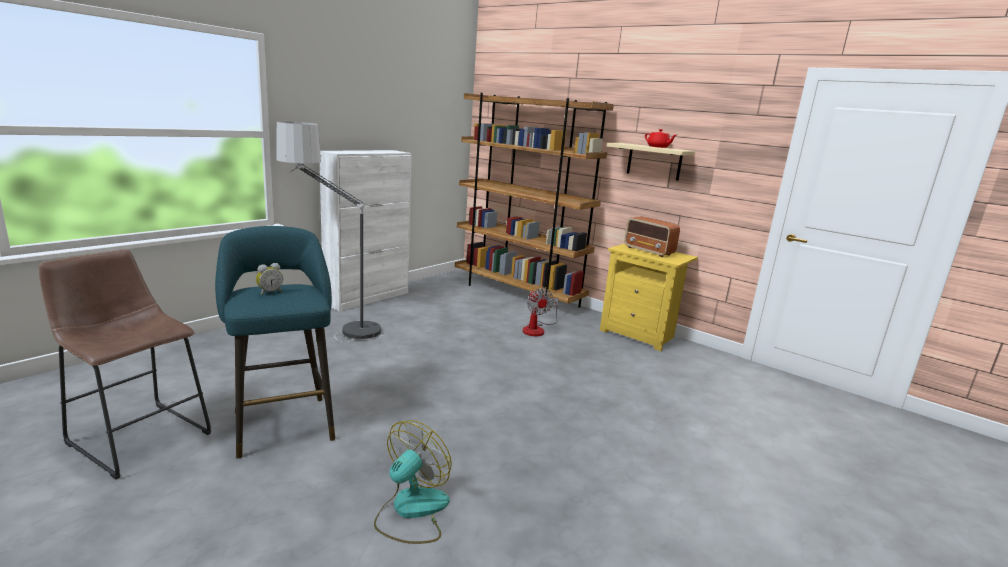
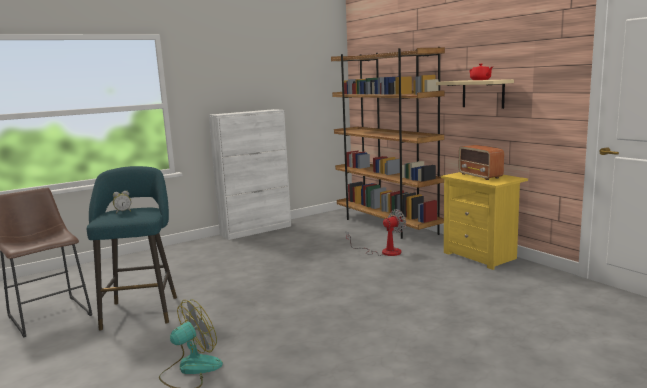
camera: 20 degrees right, 5 degrees down
(333, 328) = (215, 251): floor lamp -> none
(537, 329) = (384, 252): fan -> fan turned 120 degrees counterclockwise

